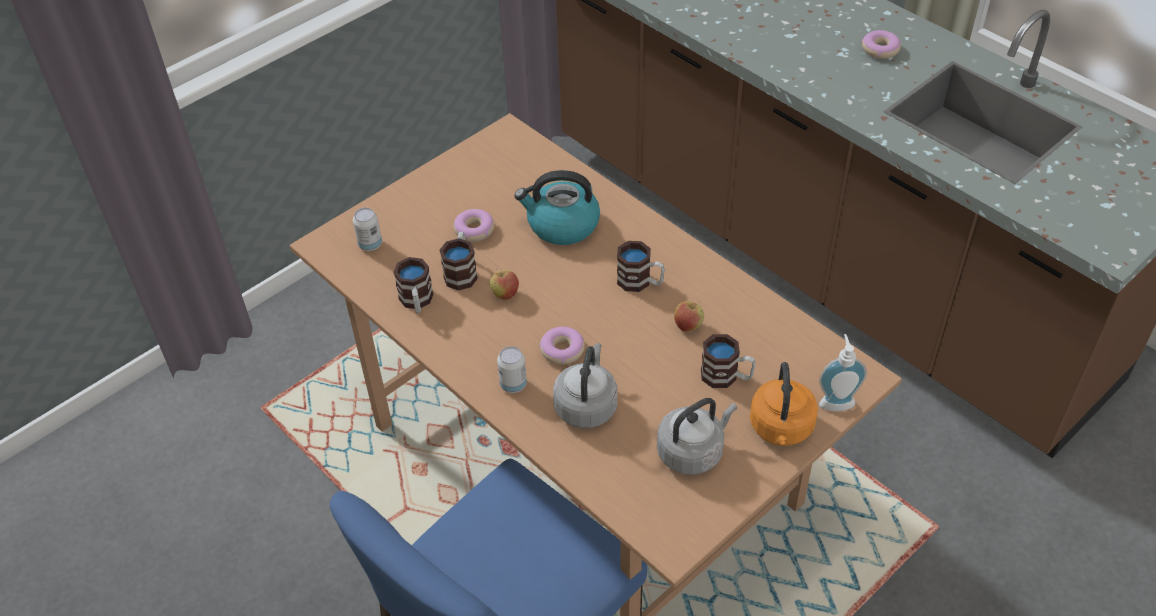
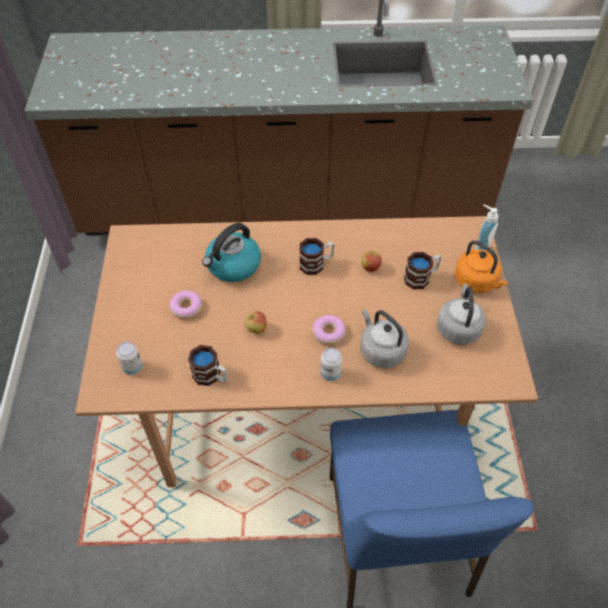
camera: 50 degrees left, 5 degrees up
(461, 272) = (213, 337): mug -> none
(880, 49) = (292, 56): donut -> none

